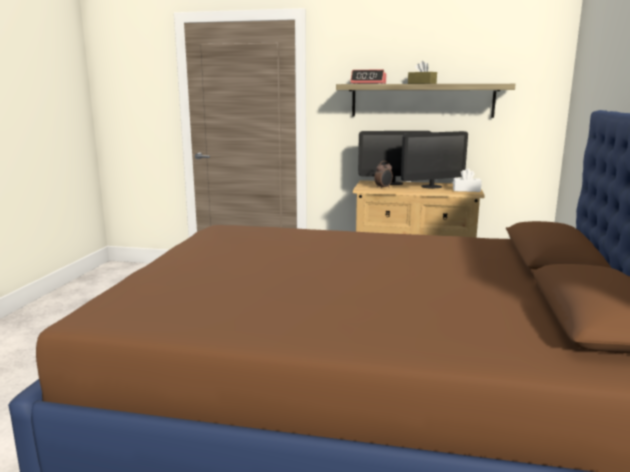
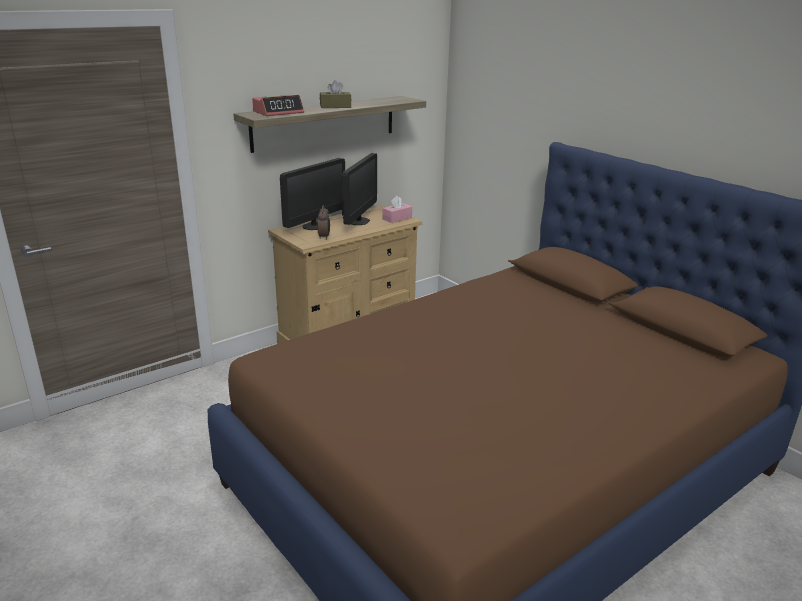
camera: 50 degrees left, 10 degrees up
(466, 190) = (397, 218): white tissue box -> pink tissue box

